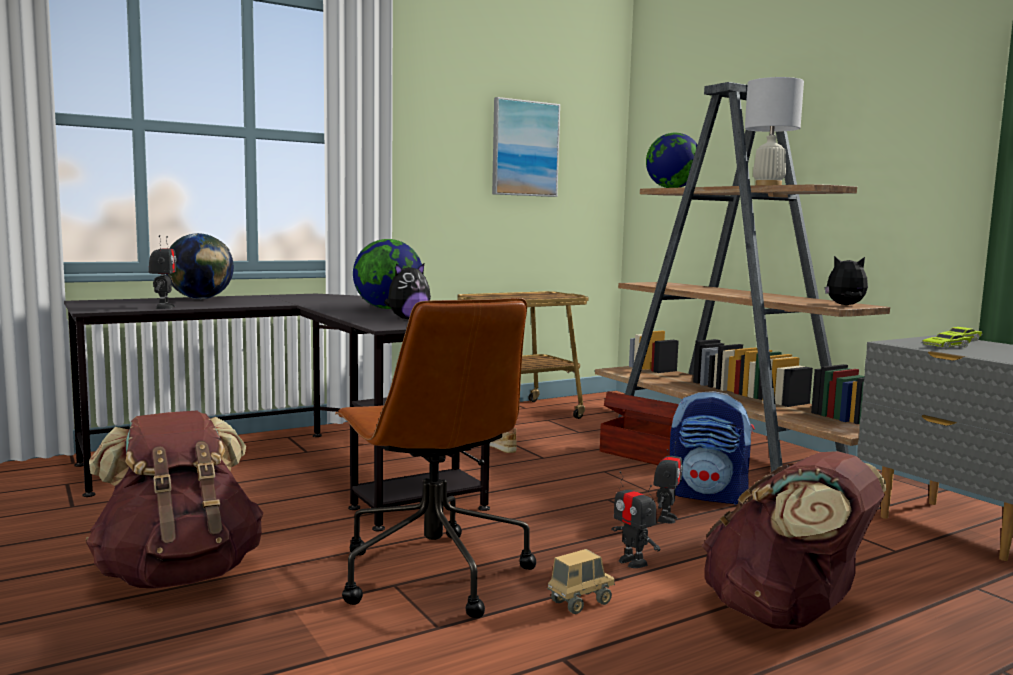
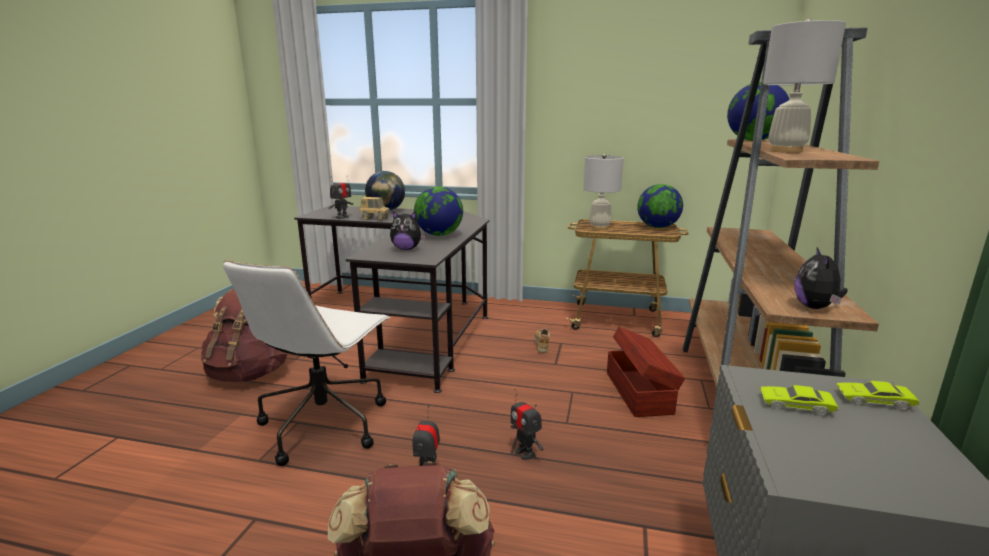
camera: 45 degrees right, 10 degrees up
(431, 573) = (325, 423): brown office chair -> white office chair
(500, 298) = (599, 228): none -> white table lamp
(524, 148) = (660, 97): picture -> none
(547, 294) = (657, 227): none -> globe
(580, 603) = (339, 488): toy truck -> toy truck (375, 219)
(666, 518) = (525, 453): toy robot -> toy robot turned 75 degrees clockwise
(708, 495) = (603, 448): backpack -> none
(845, 305) = (815, 307): plush toy -> plush toy turned 135 degrees counterclockwise

